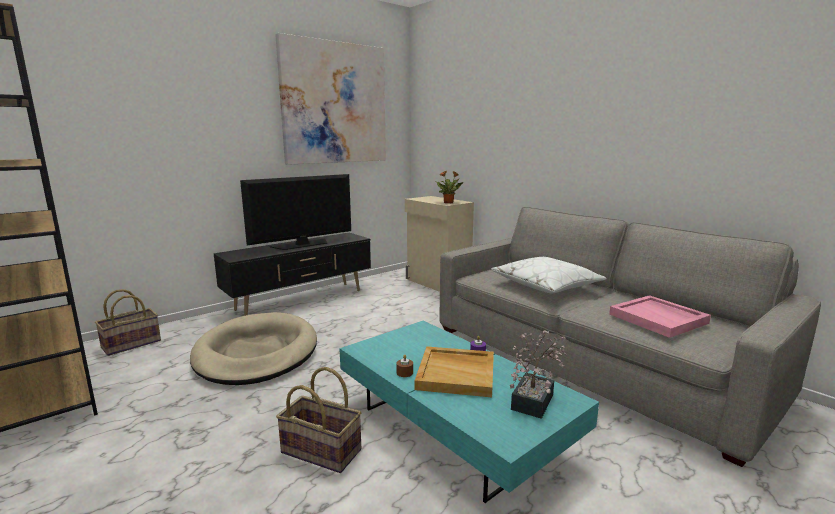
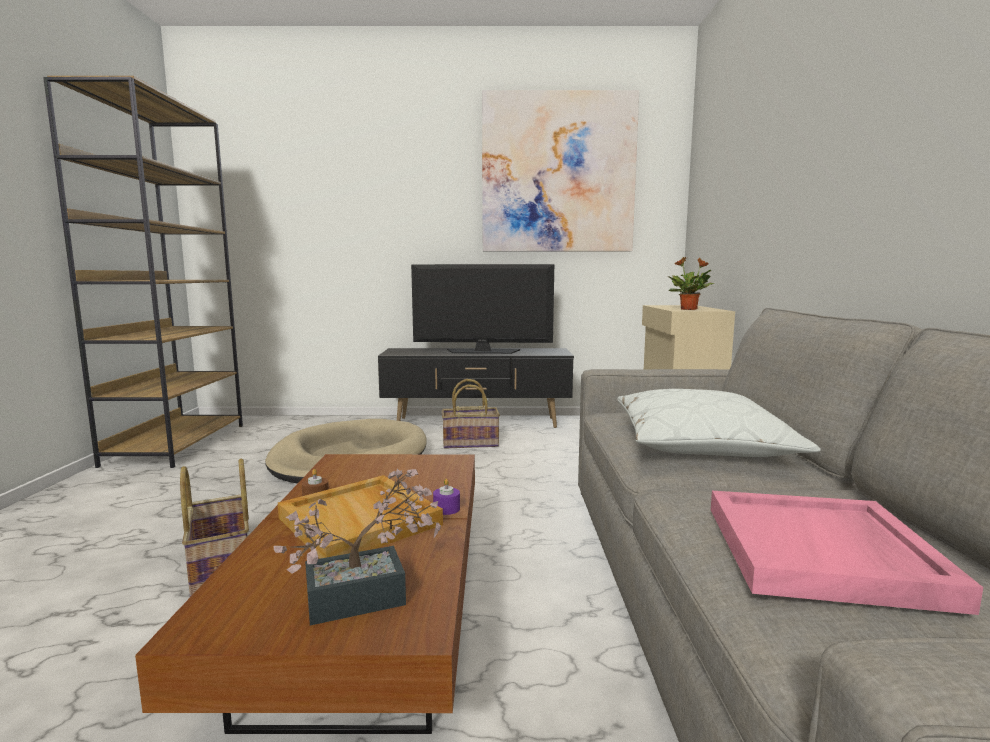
camera: 40 degrees right, 5 degrees down
(131, 344) = (286, 424): basket -> basket (470, 443)
(454, 429) = (371, 619): turquoise coffee table -> brown coffee table

